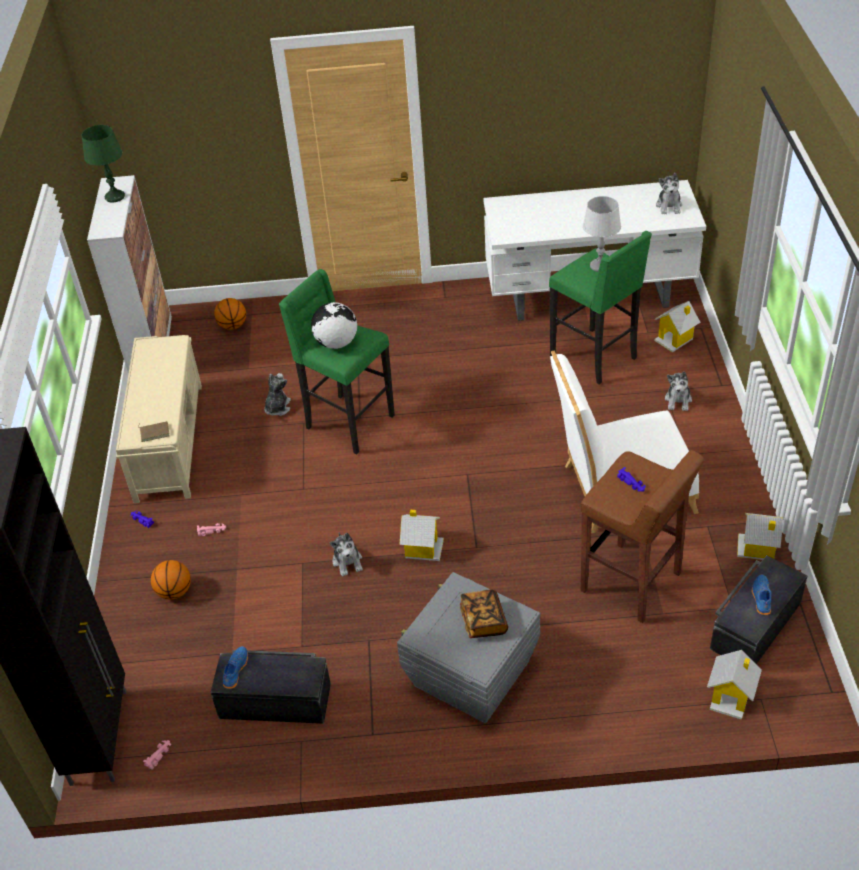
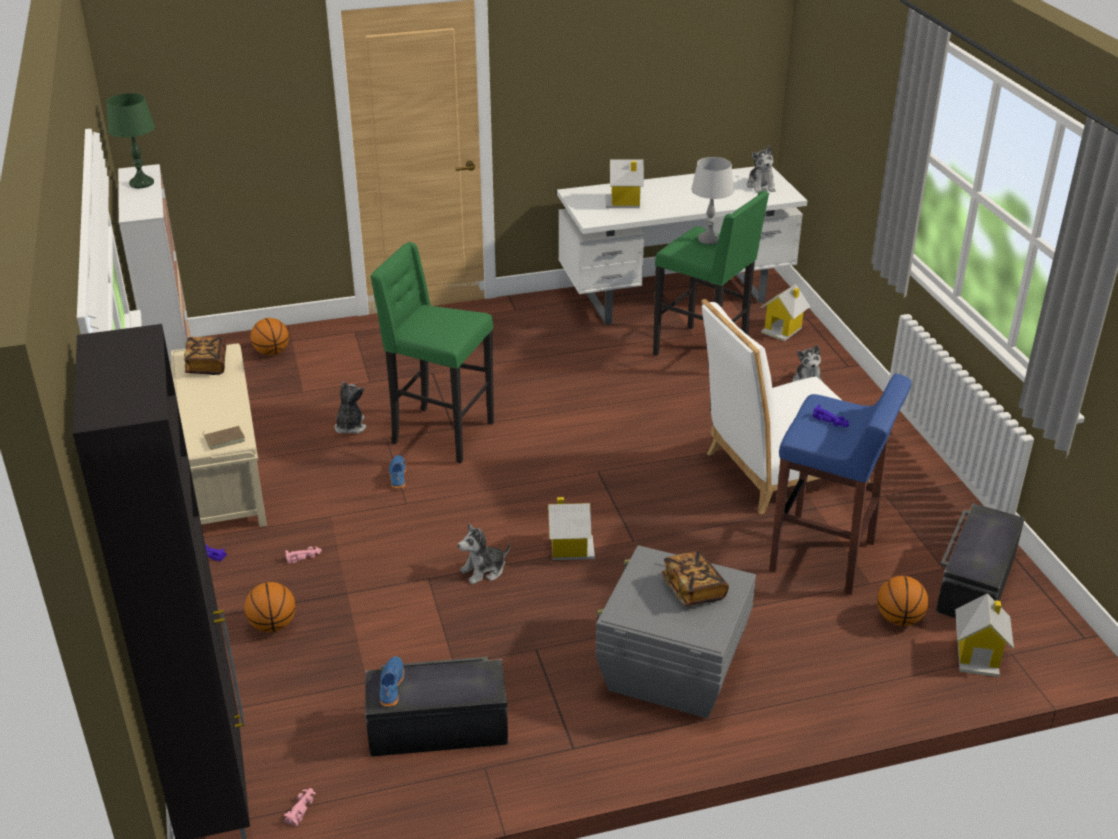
camera: 15 degrees left, 10 degrees down
(158, 356) = (207, 365): none -> book
(336, 343) = (436, 325): globe -> none
(348, 561) = (484, 571): plush toy -> plush toy turned 90 degrees clockwise
(632, 583) = (824, 557): brown stool -> blue stool
(675, 652) = (898, 619): none -> basketball
(757, 548) = (947, 510): toy house -> toy house (624, 202)
(761, 598) = (985, 543): blue shoe -> blue shoe (397, 476)

